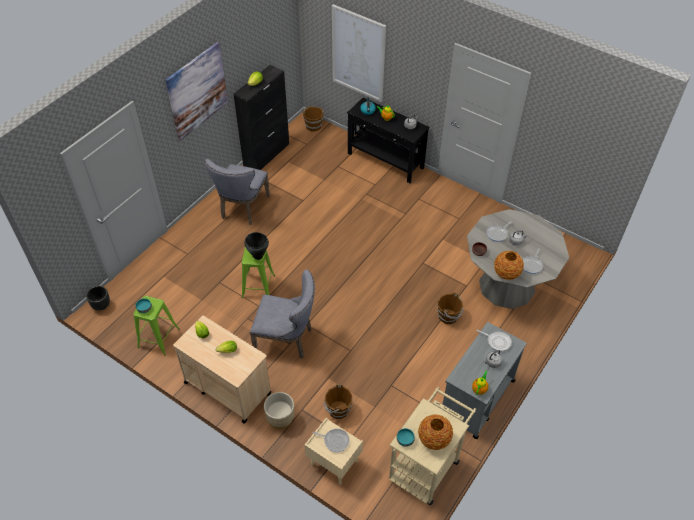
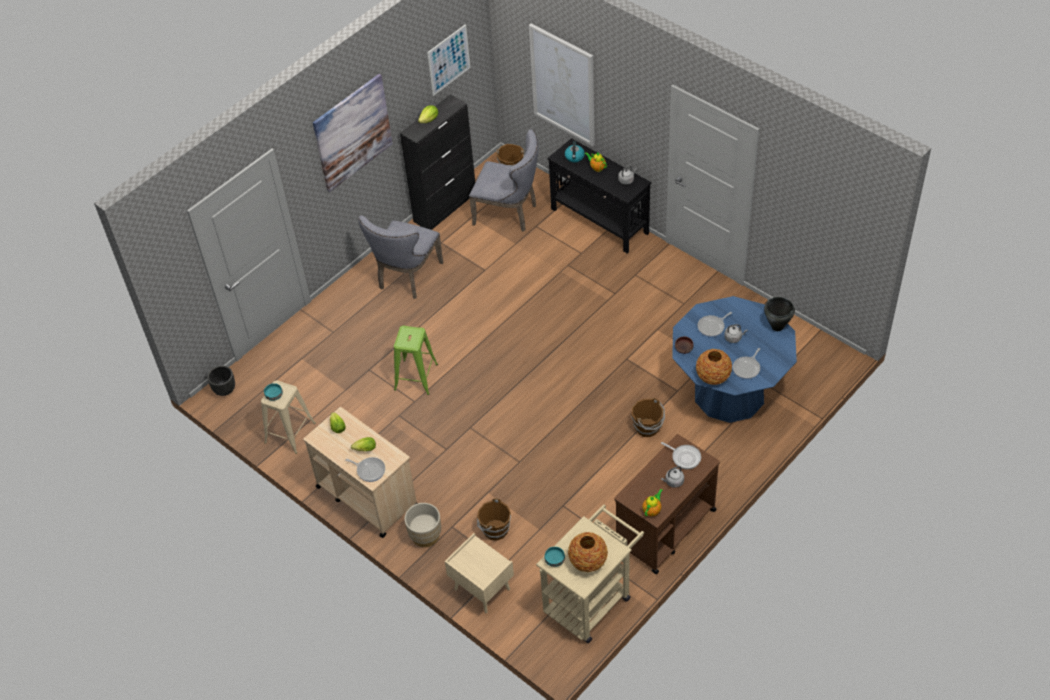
camera: 10 degrees right, 0 degrees up
(158, 338) = (289, 433): green stool -> beige stool
(258, 256) = (414, 340): black cooking pot -> black cooking pot (777, 327)
(268, 36) = (448, 60): none -> picture
(287, 340) = (444, 444): grey chair -> grey chair (509, 213)
(335, 440) = (480, 560): frying pan -> frying pan (369, 470)
(477, 399) = (665, 528): grey cart -> brown cart
(507, 286) = (729, 394): grey dining table -> blue dining table

